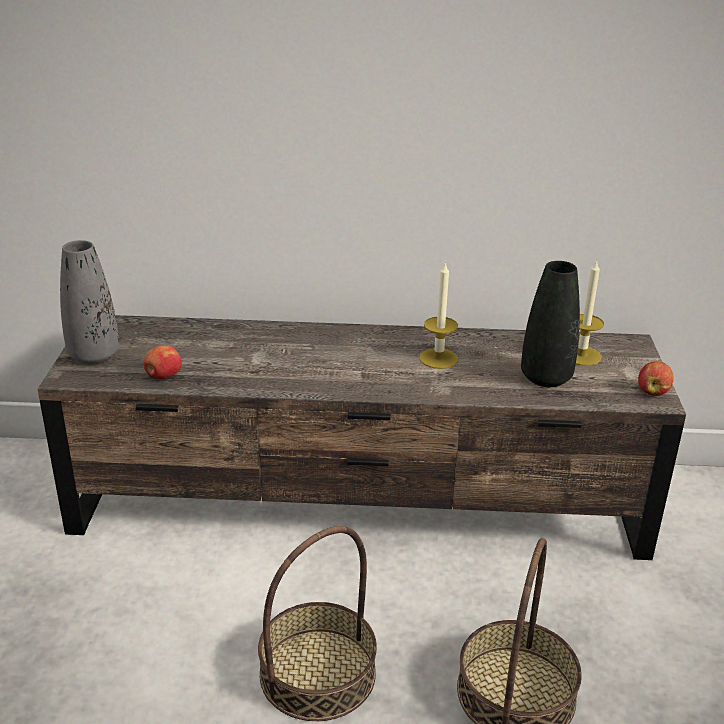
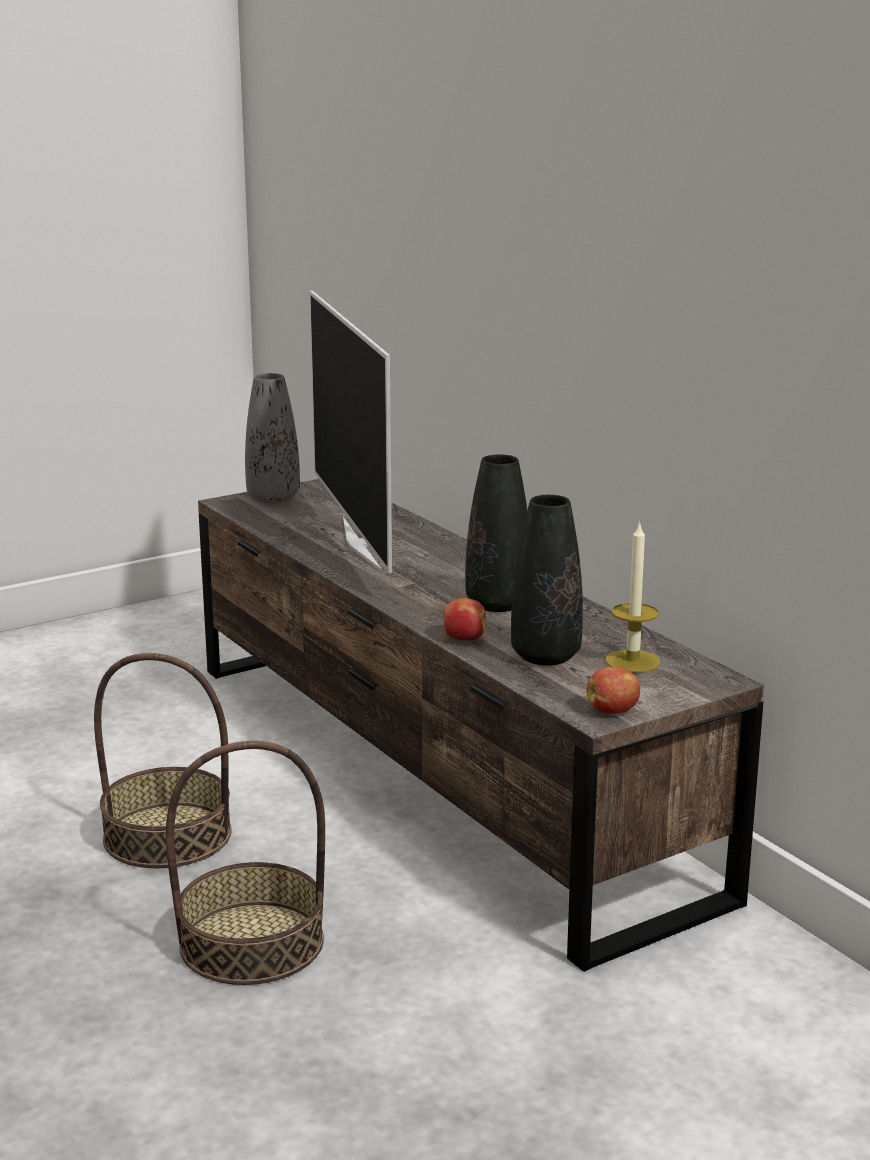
camera: 55 degrees right, 10 degrees down
(163, 376) = (280, 526): apple -> apple (463, 639)
(256, 359) = (364, 544): none -> television
(438, 358) = (497, 604): candle -> black vase

